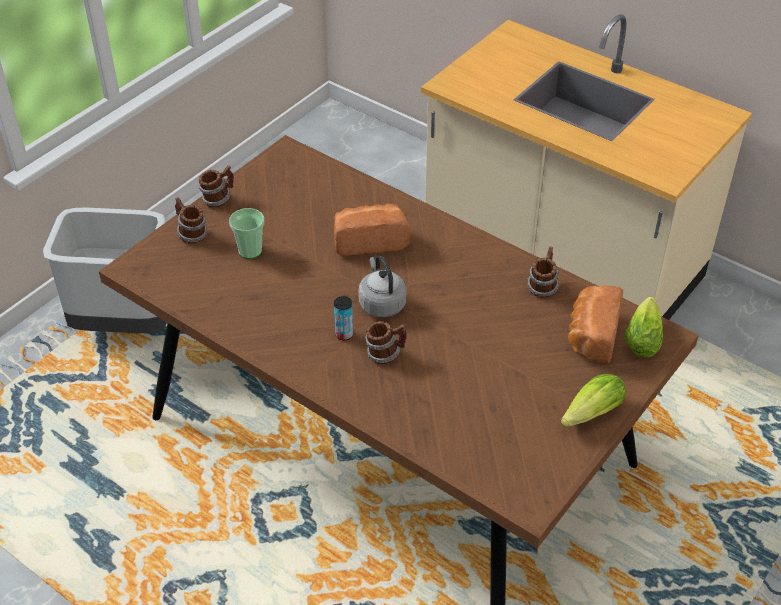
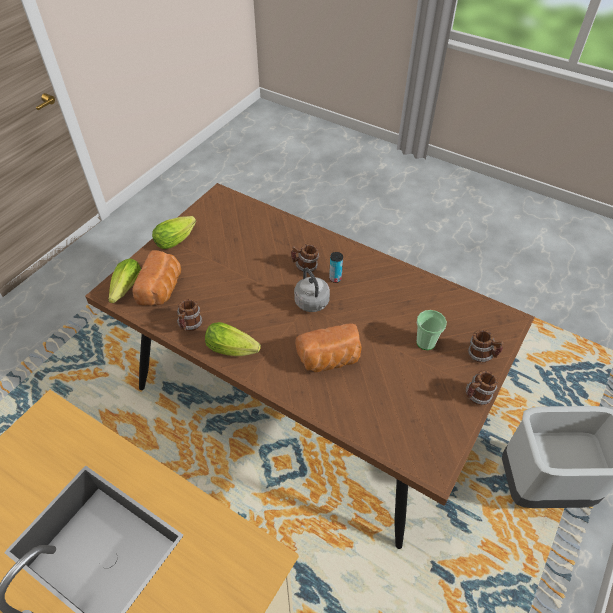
camera: 175 degrees right, 5 degrees up
(483, 258) = (234, 349): none -> lettuce

